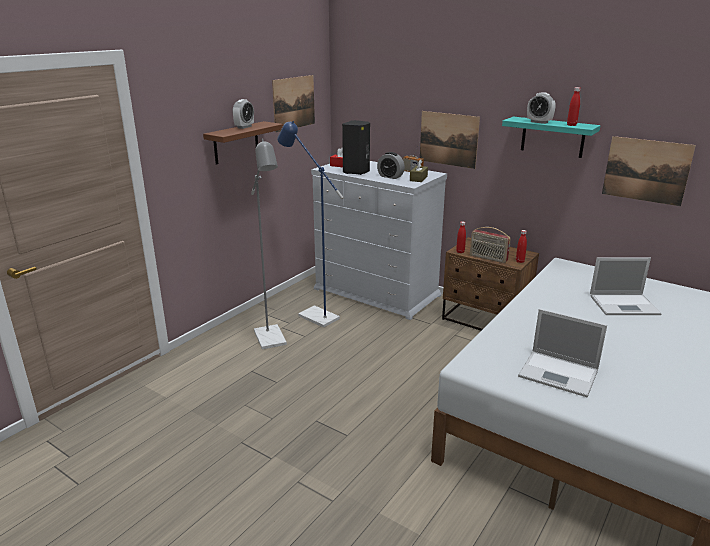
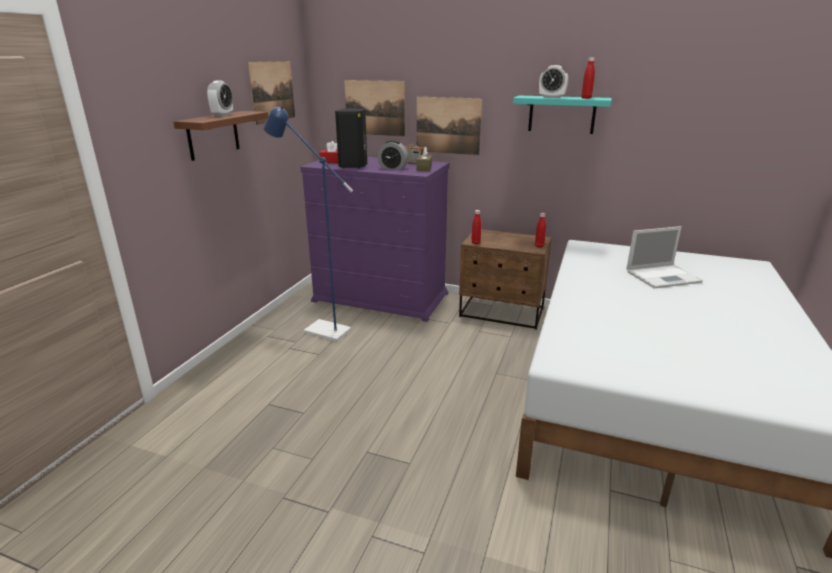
camera: 15 degrees left, 0 degrees up
(272, 341) = (282, 365): grey floor lamp -> none
(377, 292) = (381, 297): white dresser -> purple dresser
(488, 258) = (507, 246): radio -> none
(560, 374) = (654, 355): laptop -> none
(646, 170) = (659, 141): picture -> picture (375, 108)

